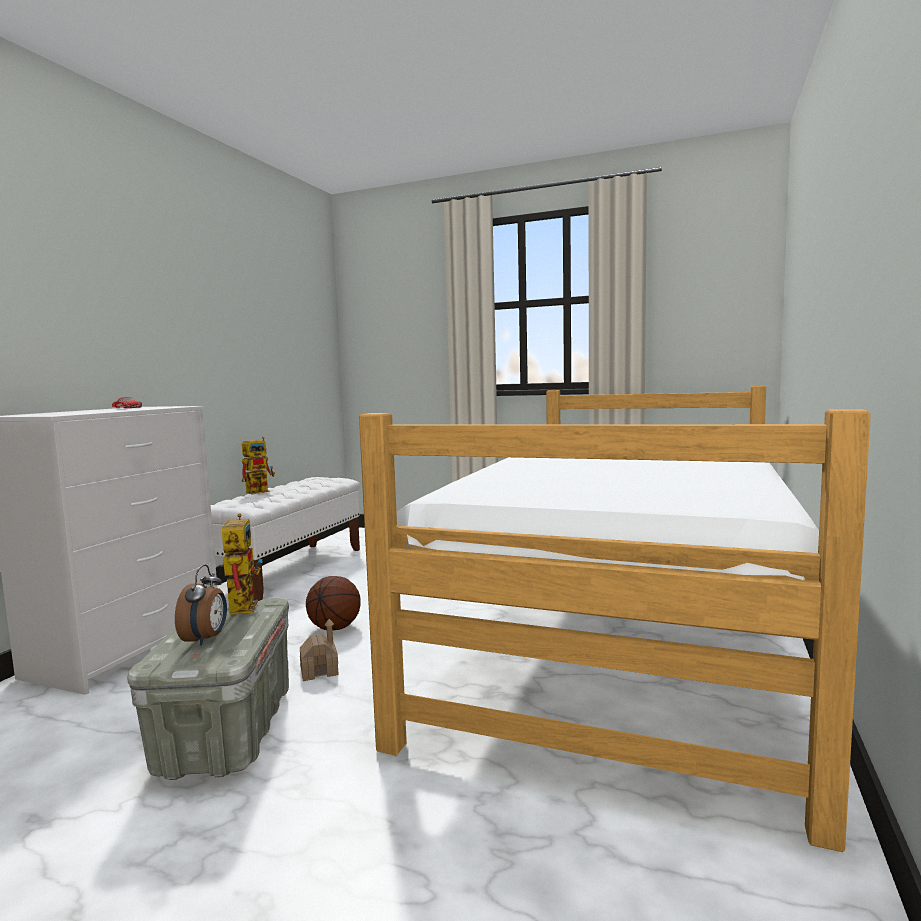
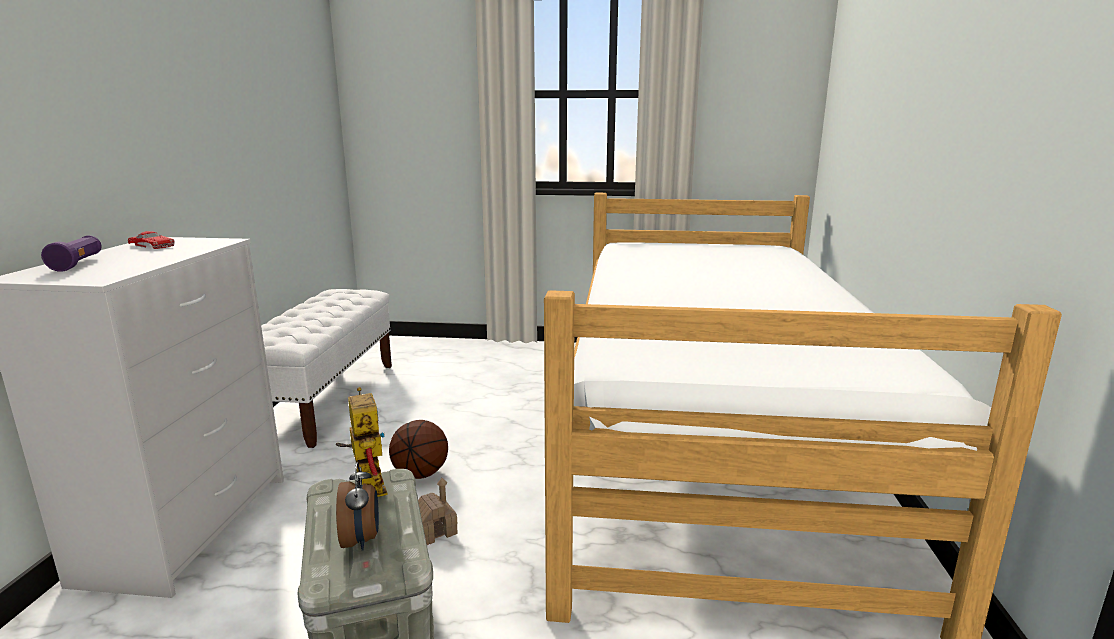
camera: 15 degrees left, 10 degrees up
(59, 412) = (78, 264): none -> purple flashlight
(261, 491) = (287, 316): toy robot -> none

